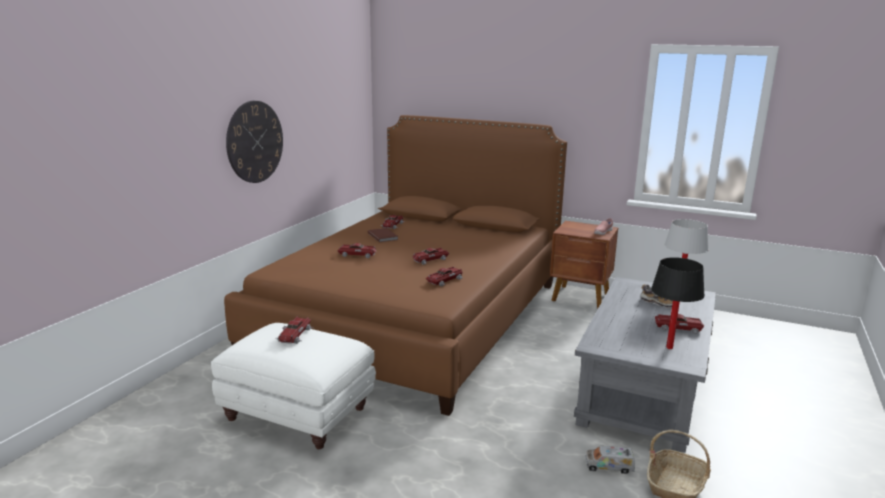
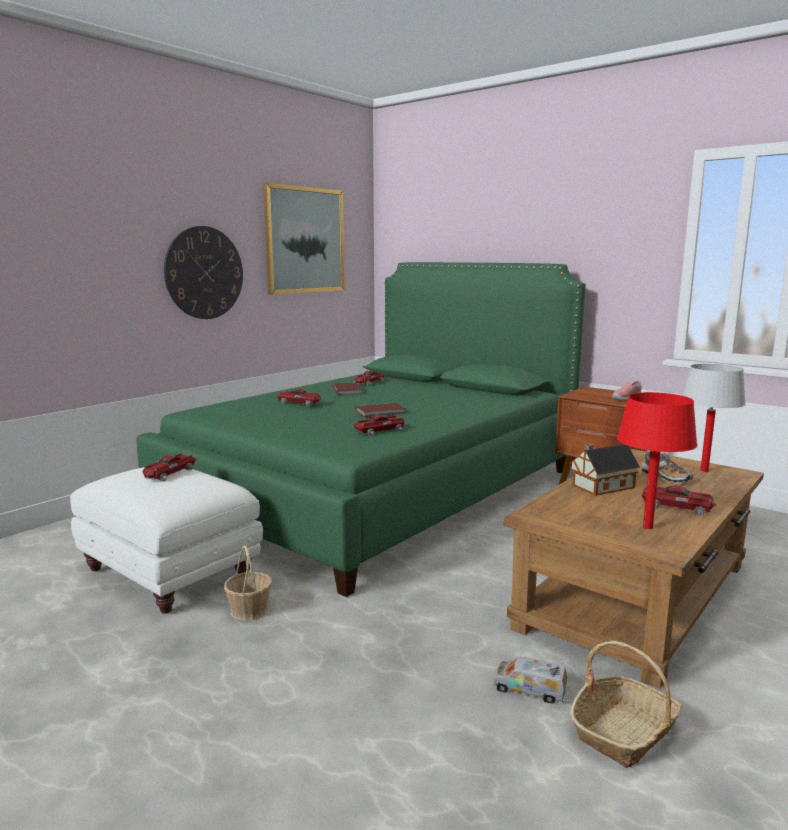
camera: 15 degrees right, 5 degrees down
(324, 101) = (305, 240): none -> picture
(384, 437) = (249, 610): none -> basket
(414, 317) = (376, 489): brown bed -> green bed
(430, 260) = (381, 412): toy car -> brown book
(621, 315) = (600, 486): none -> toy house
(643, 387) = (636, 595): grey coffee table -> brown coffee table
(669, 347) = (648, 527): black table lamp -> red table lamp

